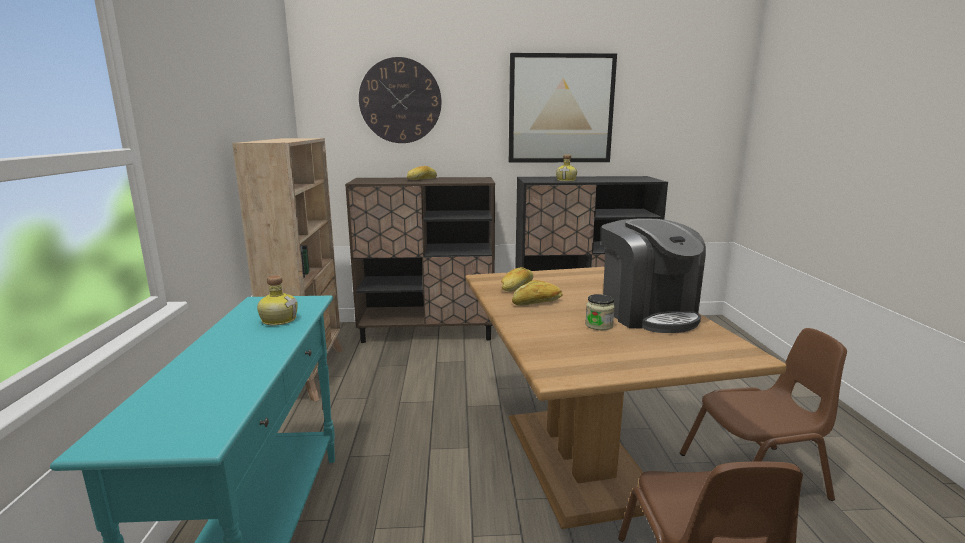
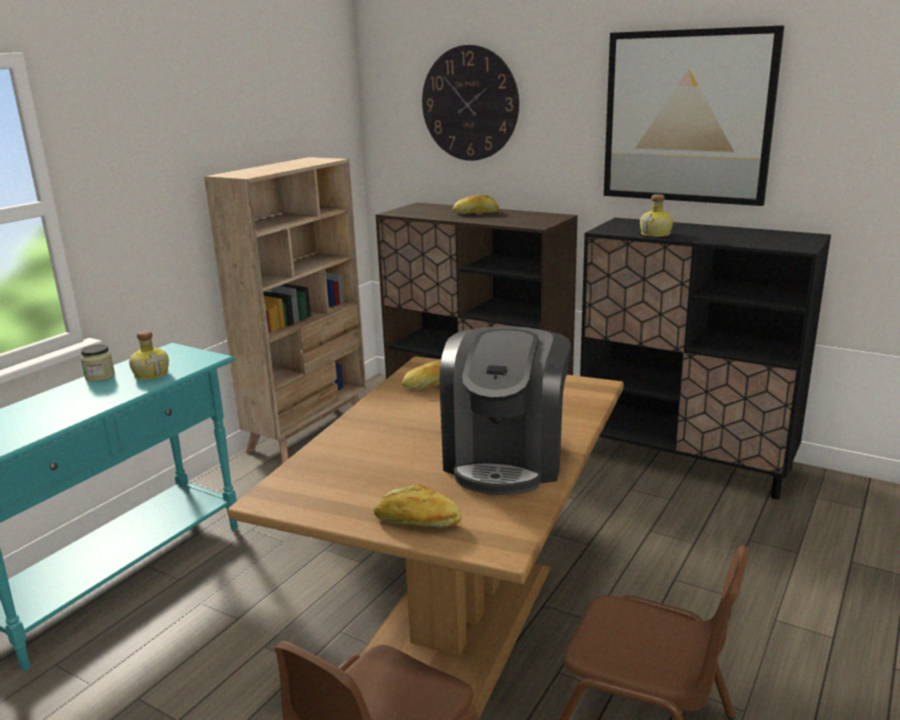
camera: 35 degrees right, 5 degrees up
(537, 302) = (414, 411): bread -> bread (417, 522)
(599, 325) = (418, 458): jar -> jar (100, 376)

